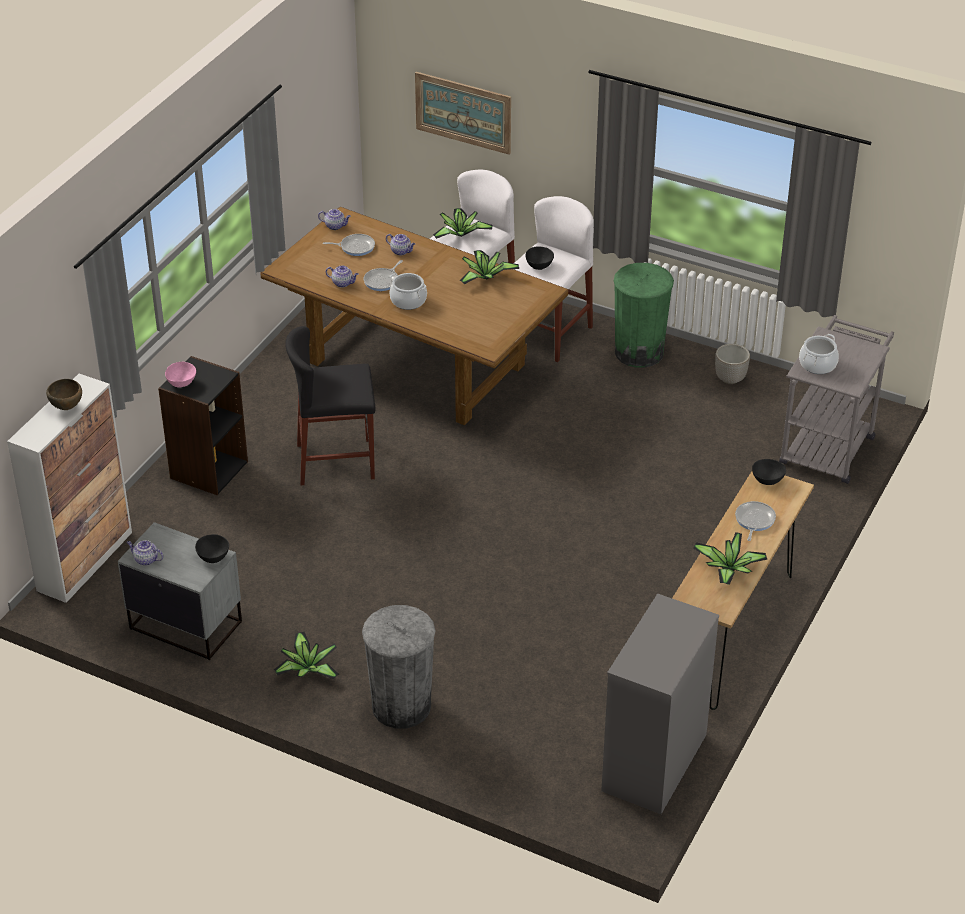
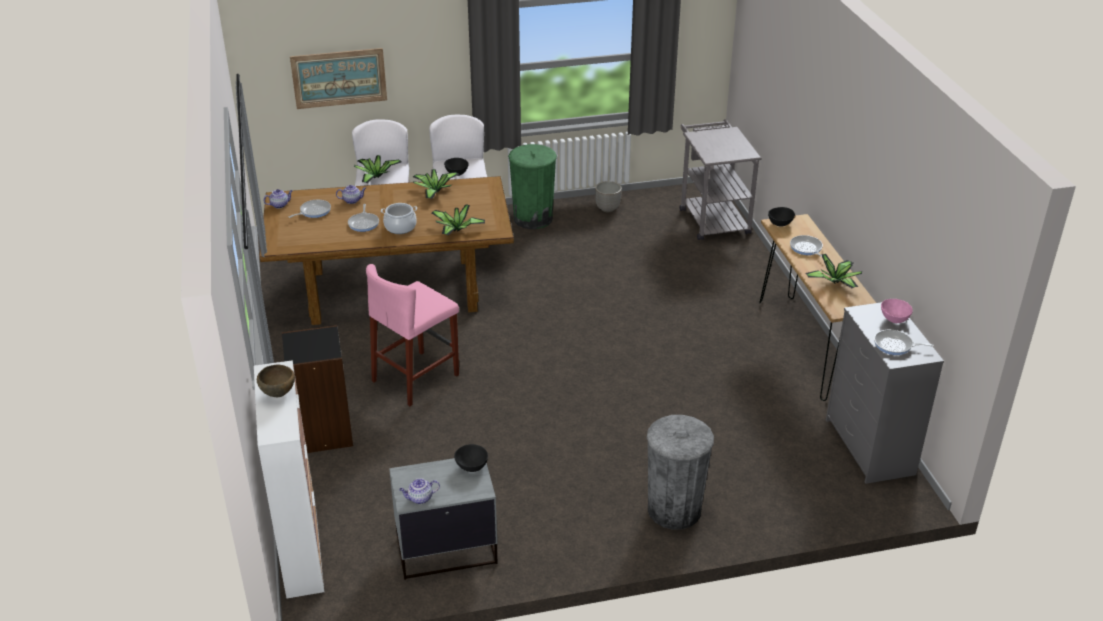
camera: 40 degrees left, 5 degrees down
(182, 382) = (299, 353): pink bowl -> pink bowl (894, 318)
(306, 669) = (577, 526): potted plant -> potted plant (456, 230)
(336, 461) = (416, 378): black stool -> pink stool
(343, 283) = (336, 236): teapot -> none
(647, 655) = (895, 345): none -> frying pan
(818, 364) = (714, 151): cooking pot -> none

